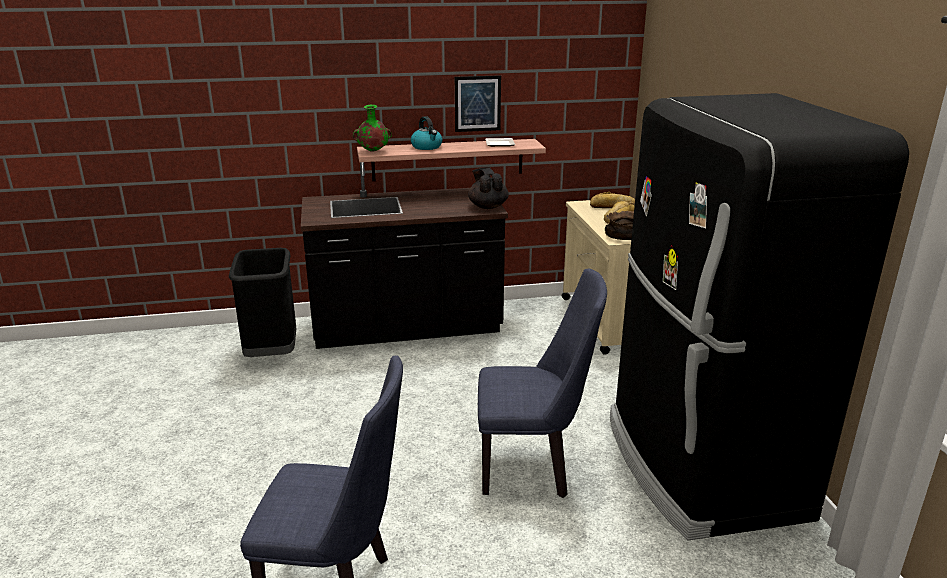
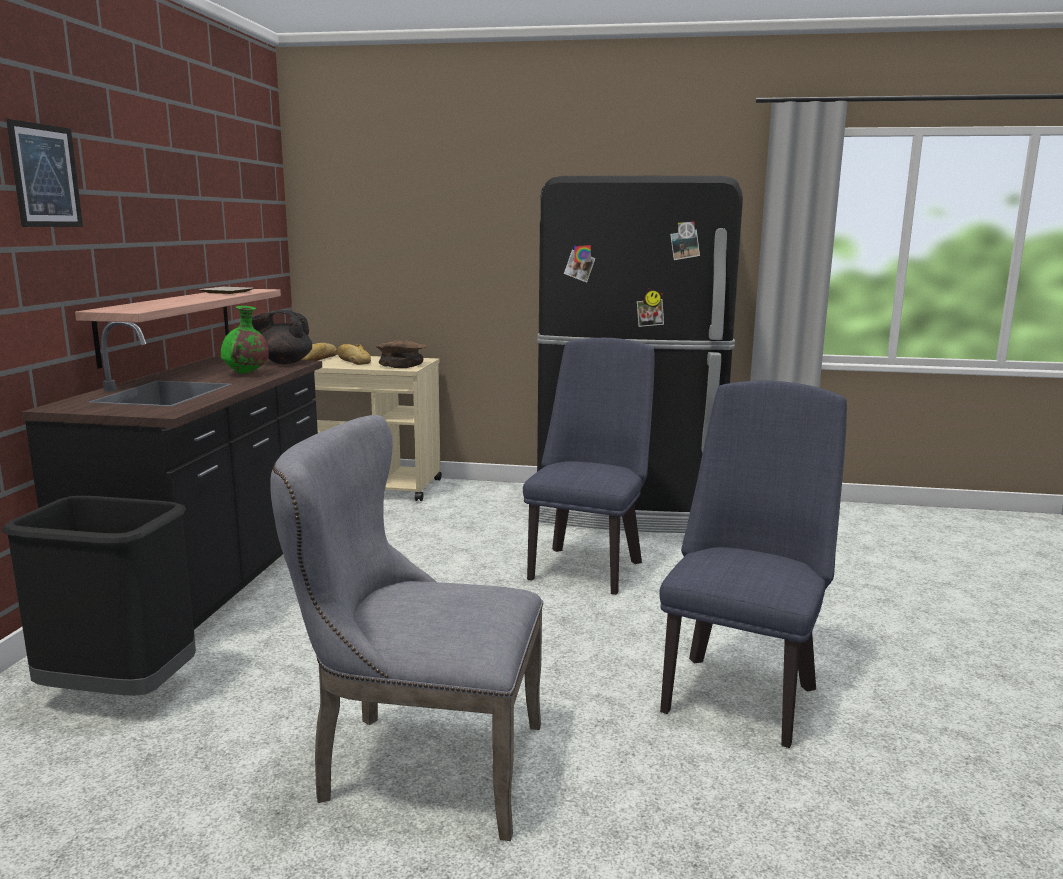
camera: 70 degrees left, 10 degrees down
(220, 461) = (417, 765): none -> grey chair
(372, 152) = (129, 309): green vase -> green vase (246, 374)
(427, 147) = (168, 301): kettle -> none
(477, 103) = (185, 241): picture -> picture (45, 176)

